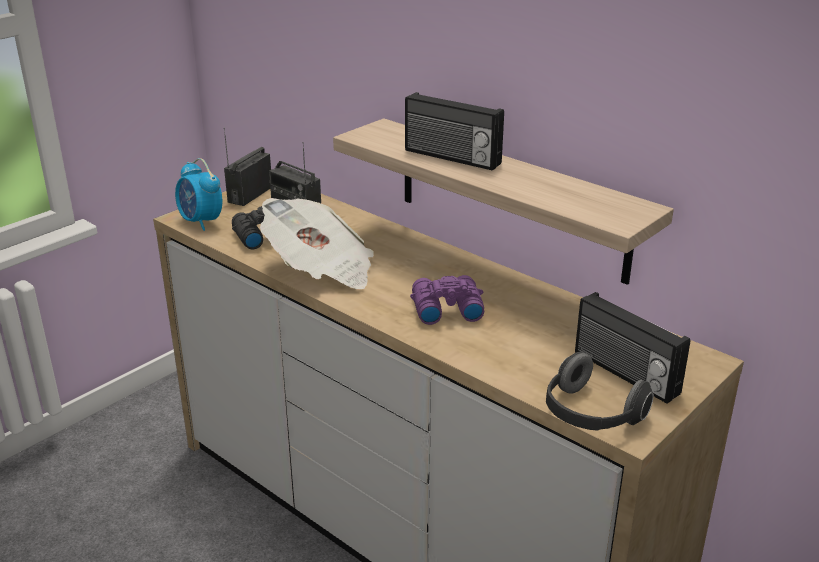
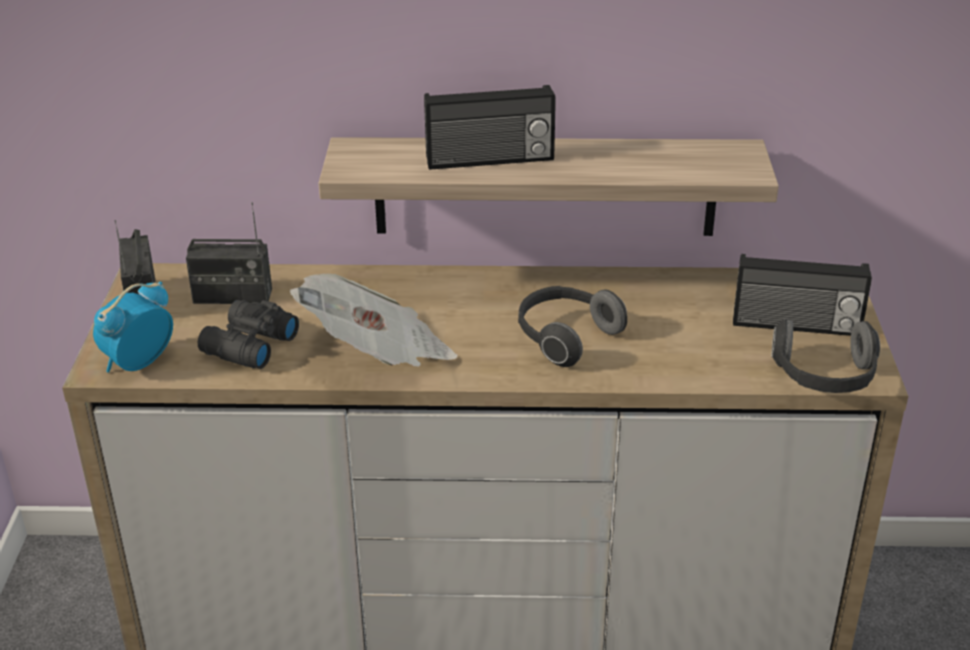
camera: 40 degrees left, 5 degrees up
(201, 222) = (138, 363): alarm clock -> alarm clock turned 120 degrees clockwise
(445, 308) = (565, 338): purple binoculars -> headphones

